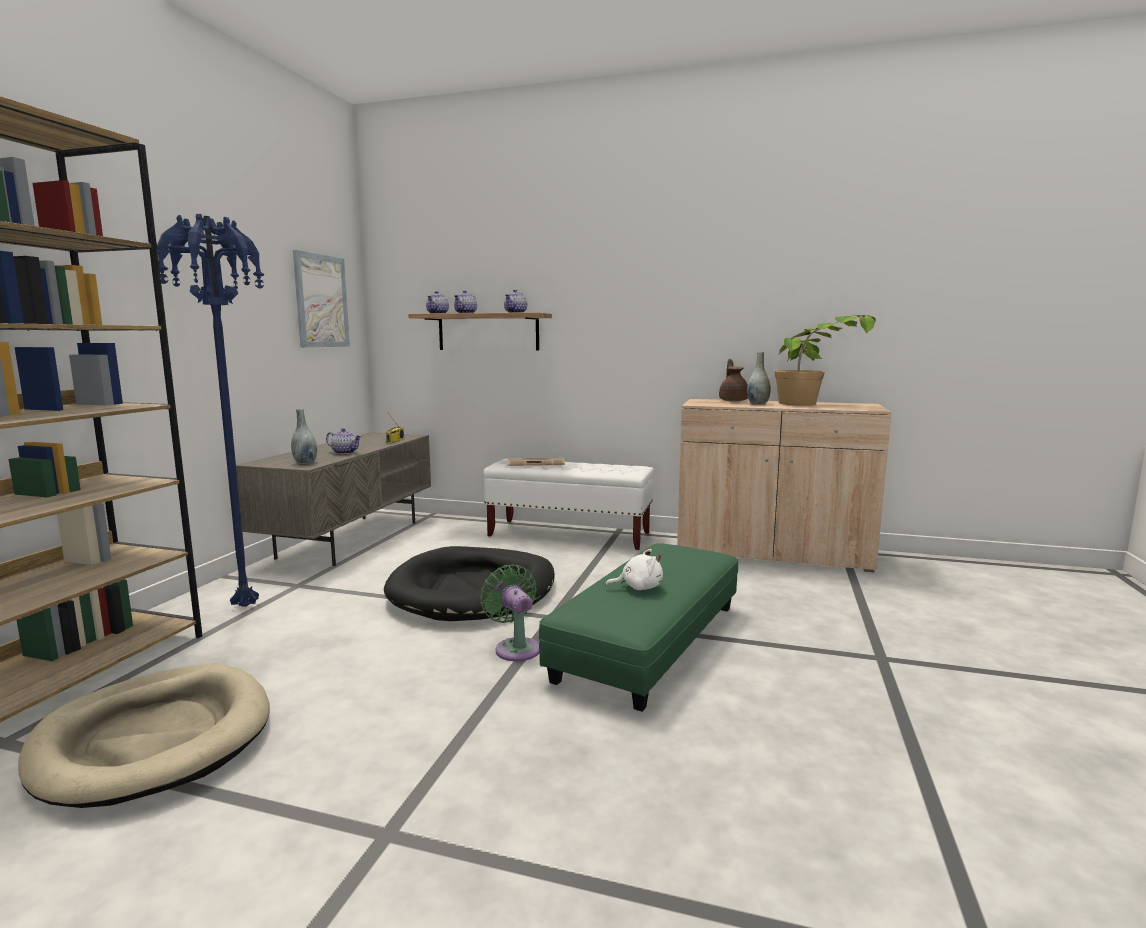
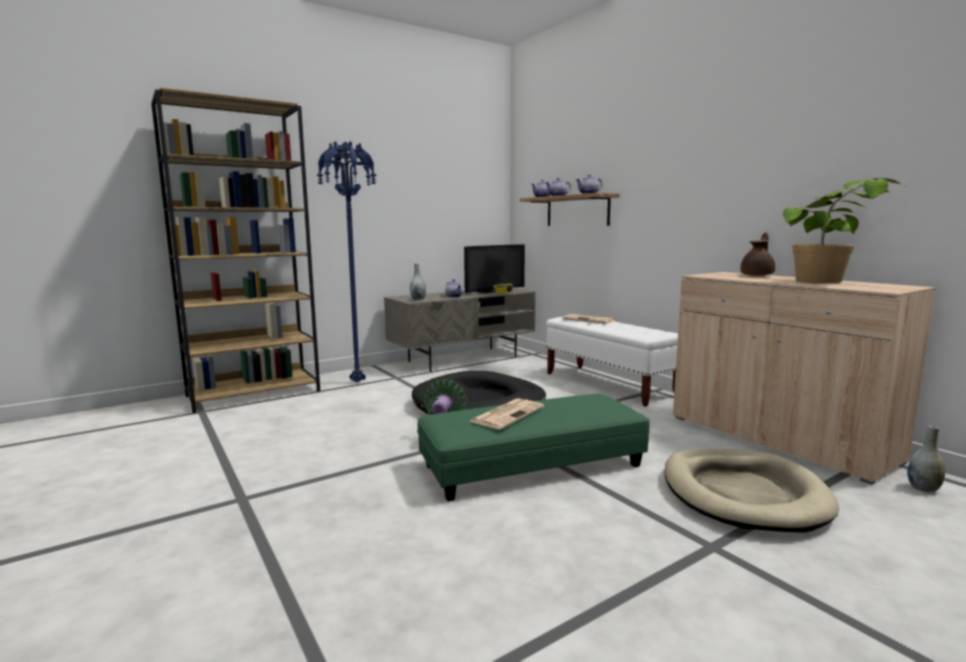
camera: 40 degrees right, 0 degrees up
(154, 739) = (238, 427): beige dog bed -> beige dog bed (743, 494)
(321, 301) = (467, 191): picture -> none
(369, 440) = (489, 291): none -> television
(638, 587) = (507, 414): white plush toy -> newspaper
(757, 404) = (766, 279): grey vase -> grey vase (923, 488)

